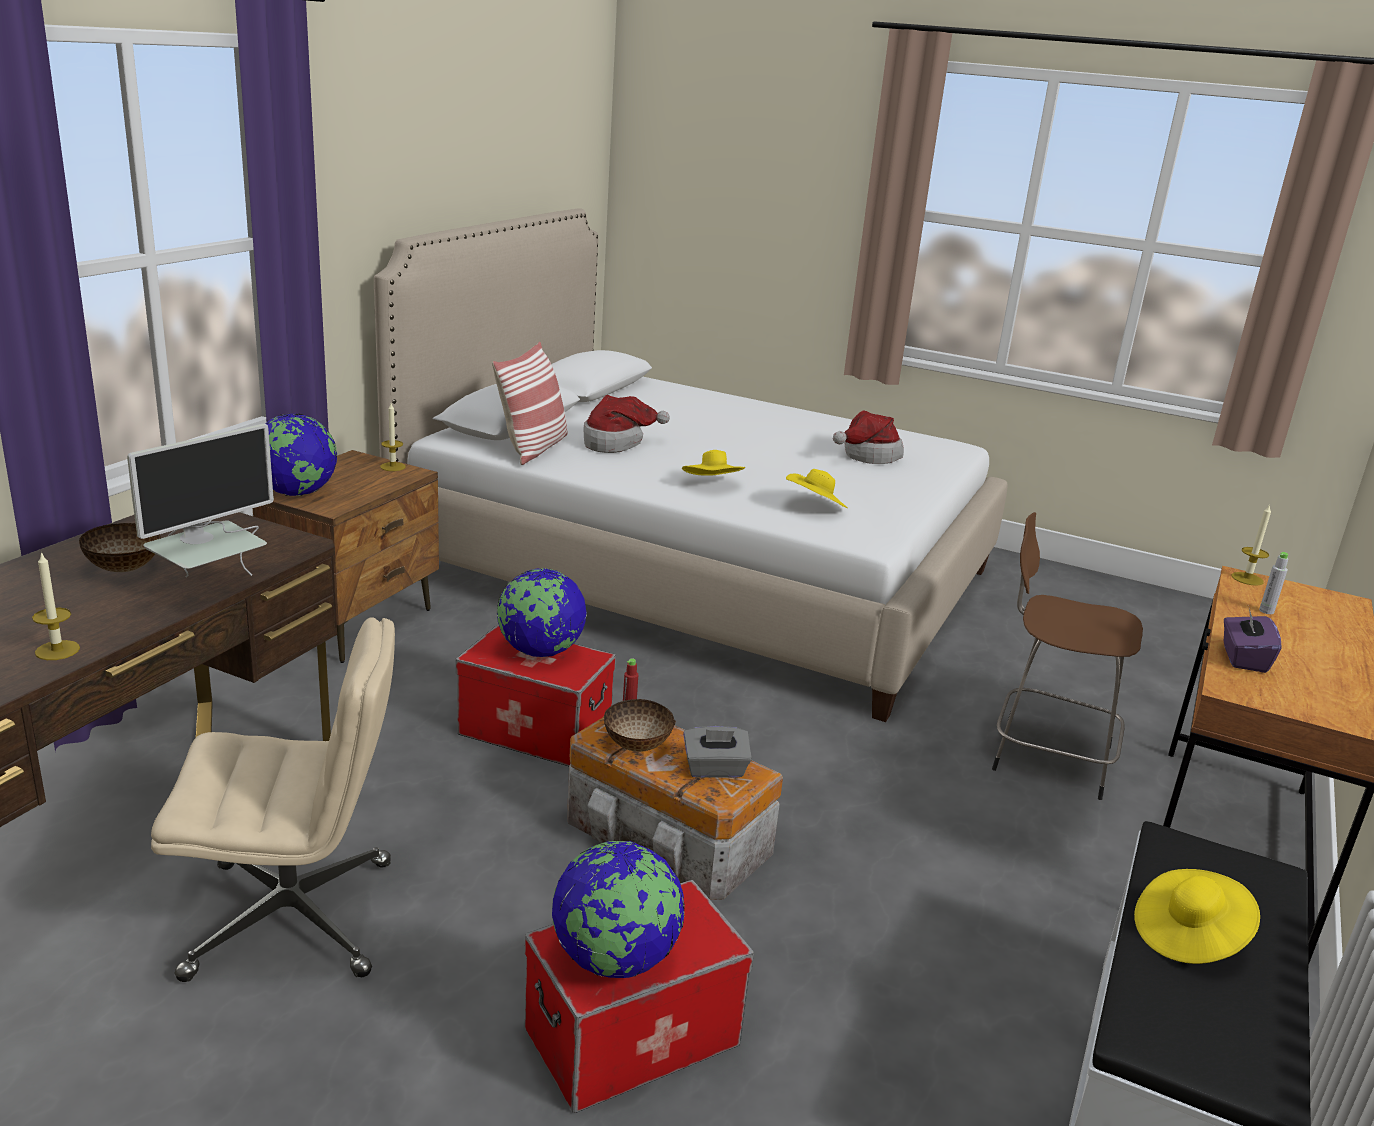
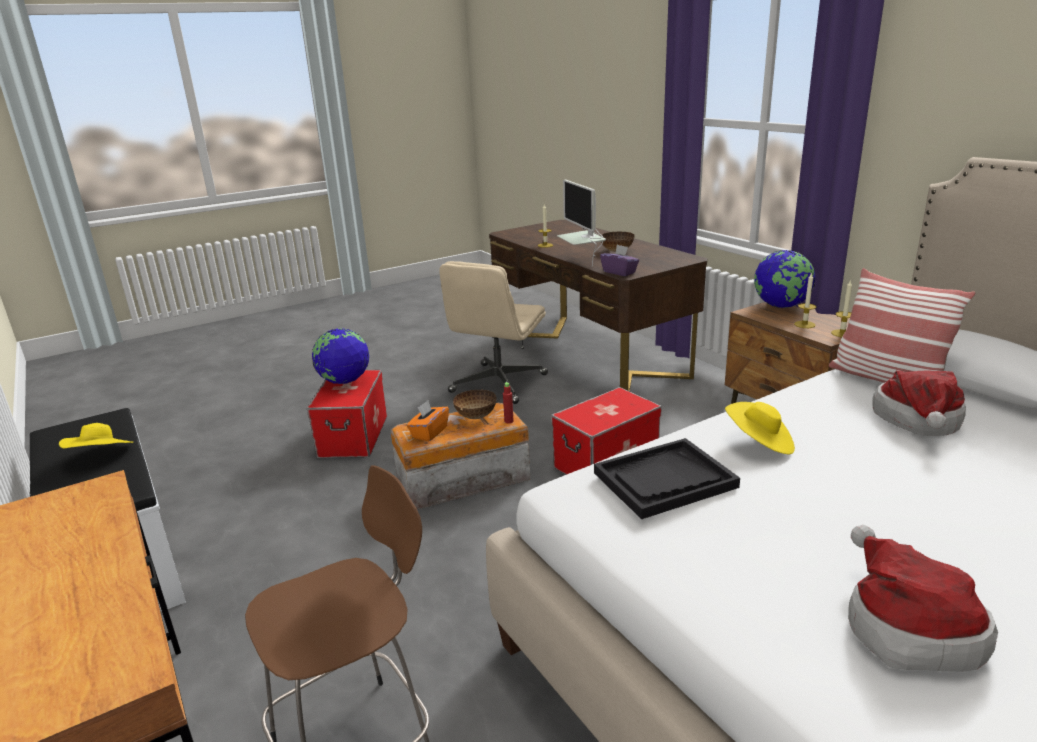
camera: 125 degrees right, 0 degrees up
(540, 652) = (611, 412): globe -> none
(715, 769) = (429, 432): grey tissue box -> orange tissue box
(815, 506) = (664, 480): yellow hat -> black tray
(1243, 658) = (97, 525): purple tissue box -> purple tissue box (619, 272)
(1247, 579) = (126, 674): candle -> candle (804, 324)
(1266, 611) = (84, 618): grey bottle -> none

